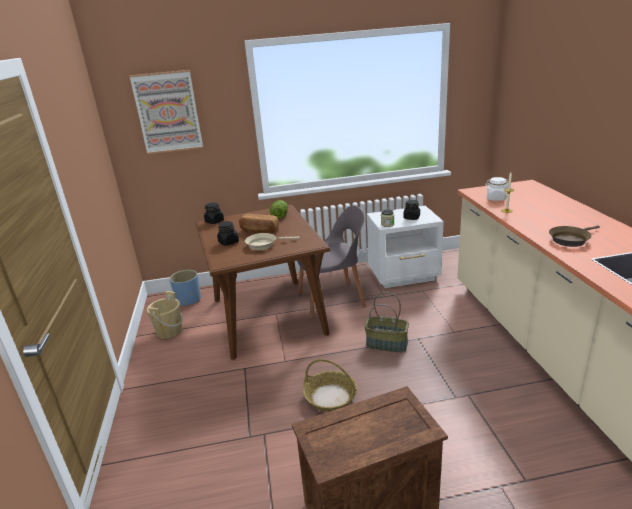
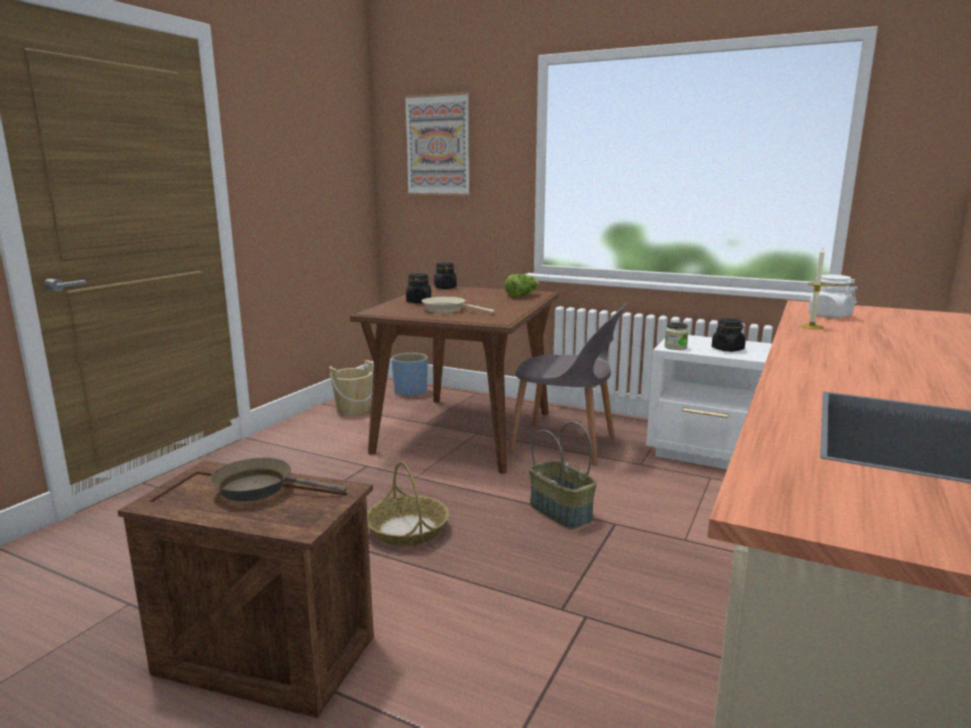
camera: 35 degrees right, 10 degrees down
(259, 231) = (468, 301): bread -> none
(570, 239) = (846, 369): brown frying pan -> brown frying pan (260, 488)

